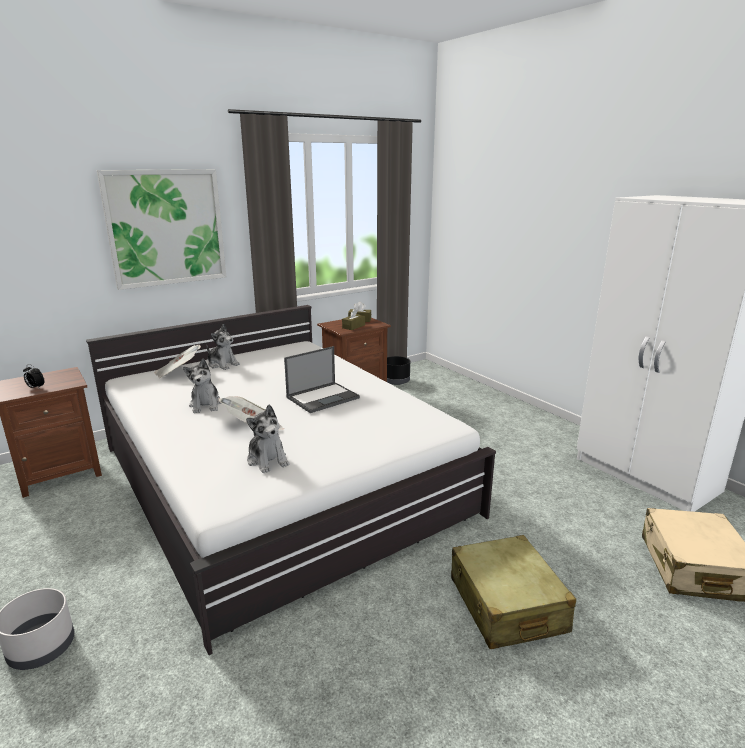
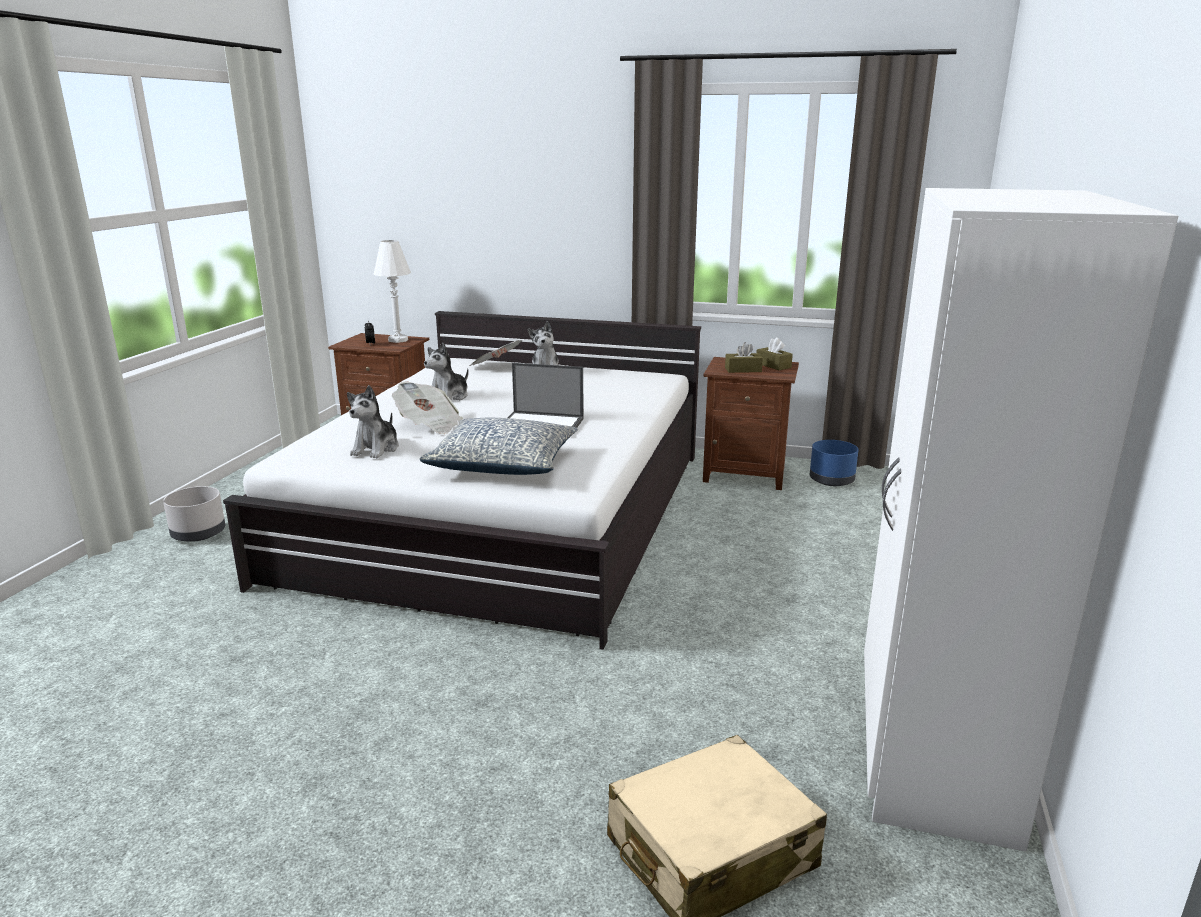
camera: 50 degrees right, 0 degrees up
(54, 377) = (398, 340): none -> white table lamp
(166, 228) = (544, 201): picture -> none
(371, 429) = (504, 464): none -> pillow
(396, 381) = (832, 481): black planter -> blue planter
(506, 605) = (449, 713): beige suitcase -> none

